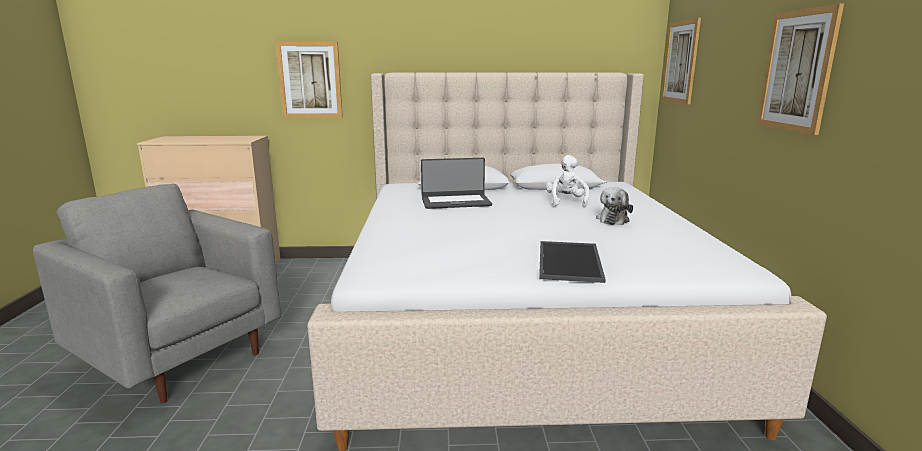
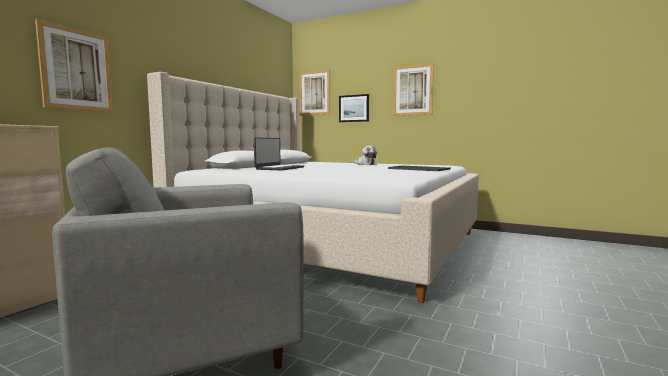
camera: 60 degrees left, 10 degrees down
(566, 202) = (321, 164): white plush toy -> none
(715, 98) = (354, 108): none -> picture

